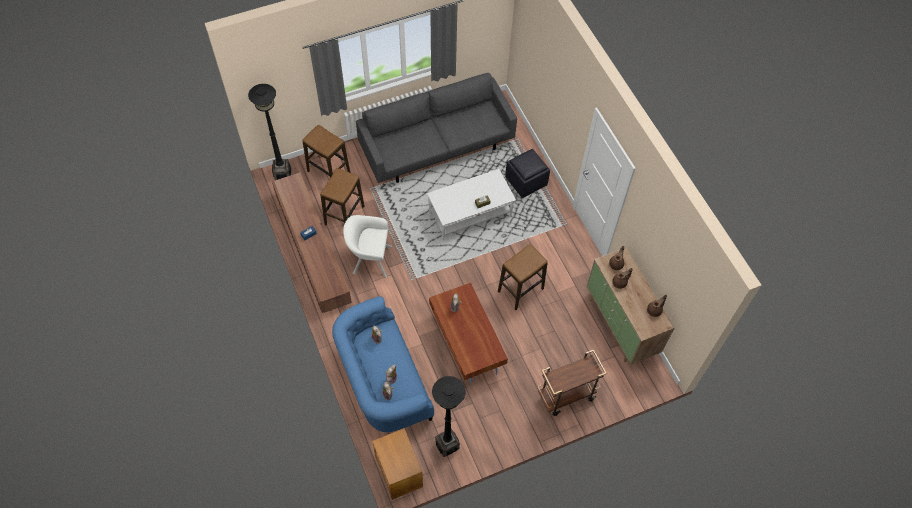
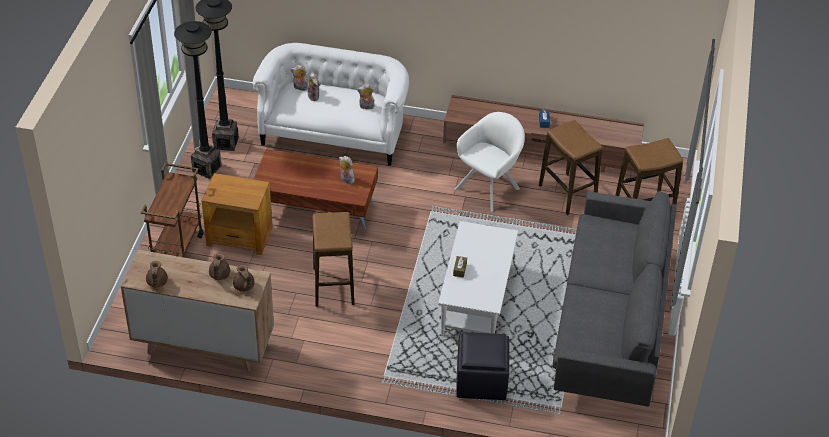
camera: 125 degrees right, 15 degrees down
(282, 174) = (670, 171): black floor lamp -> black floor lamp (206, 168)
(383, 382) = (334, 132): blue sofa -> white sofa
(399, 471) = (237, 102): brown side table -> brown side table (240, 236)

